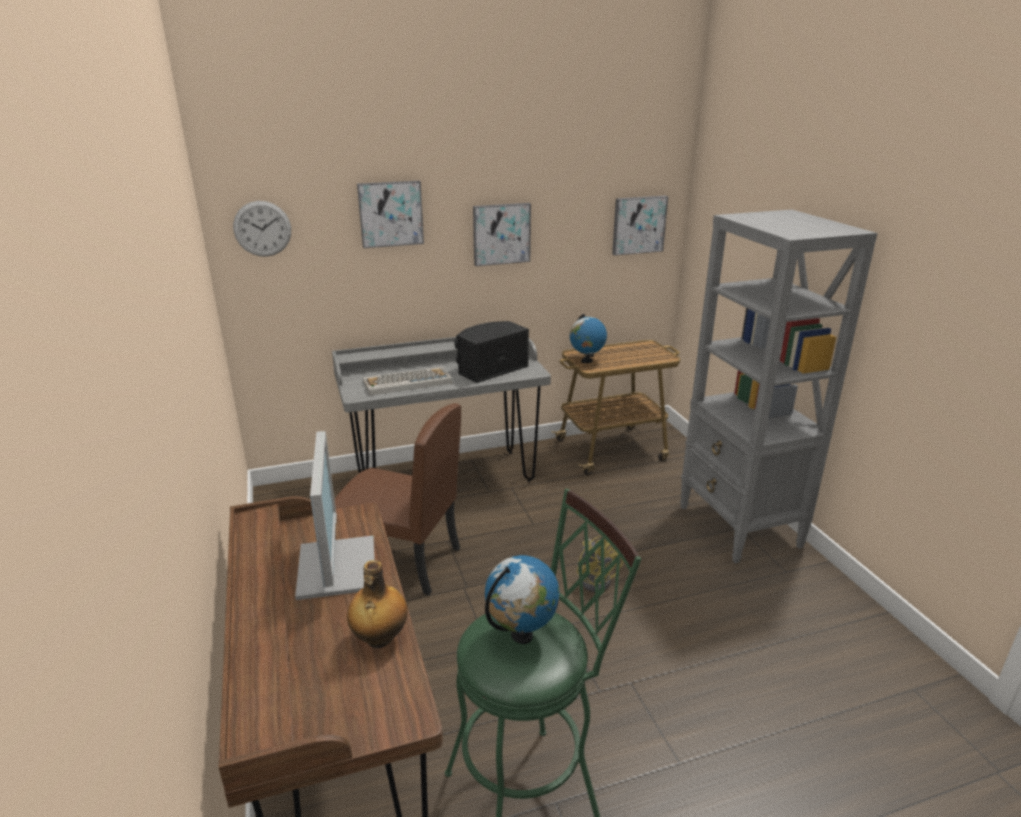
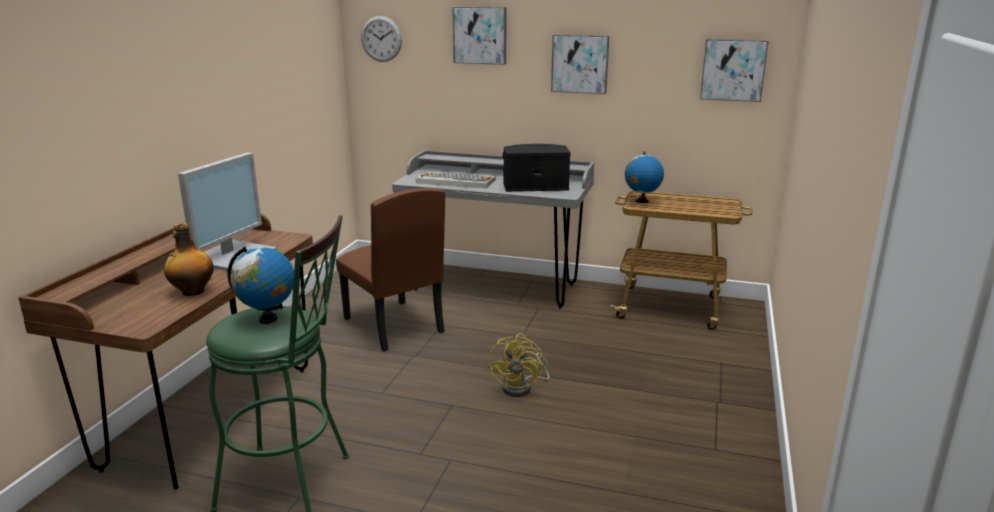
camera: 35 degrees right, 5 degrees down
(739, 527) = (716, 401): grey bookcase -> none

